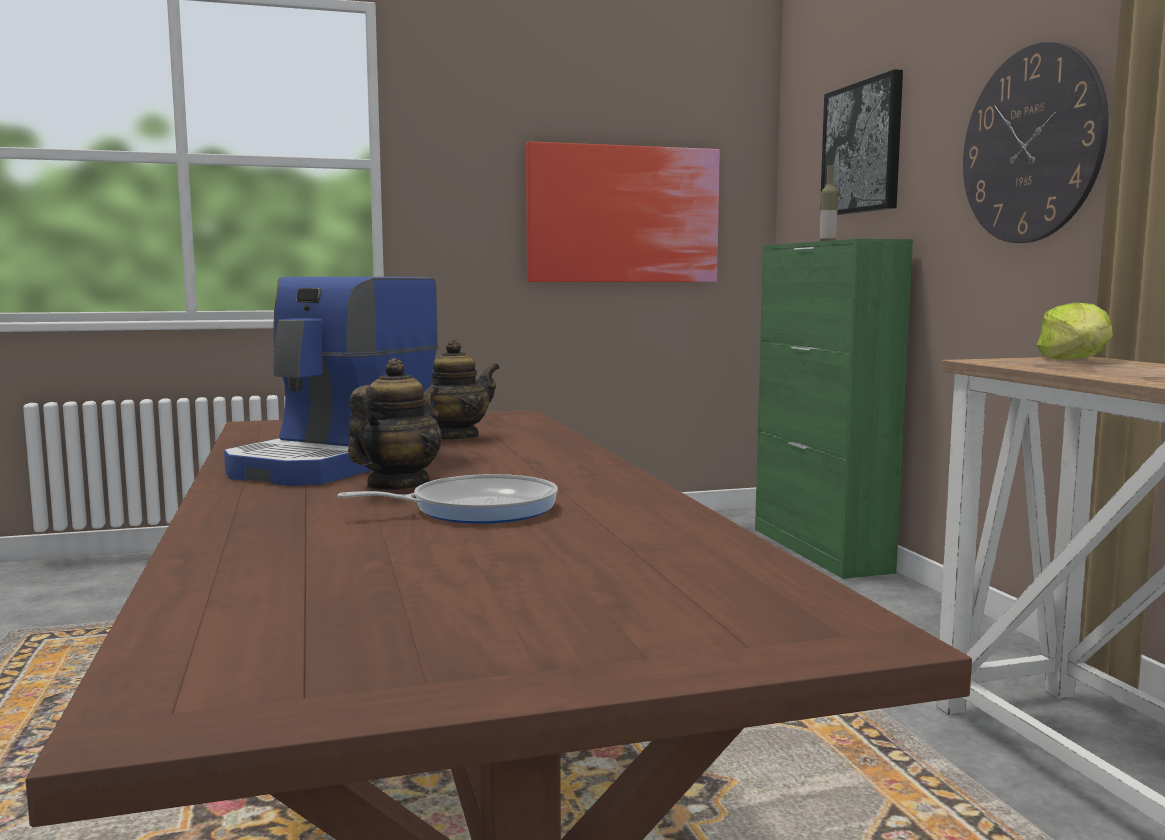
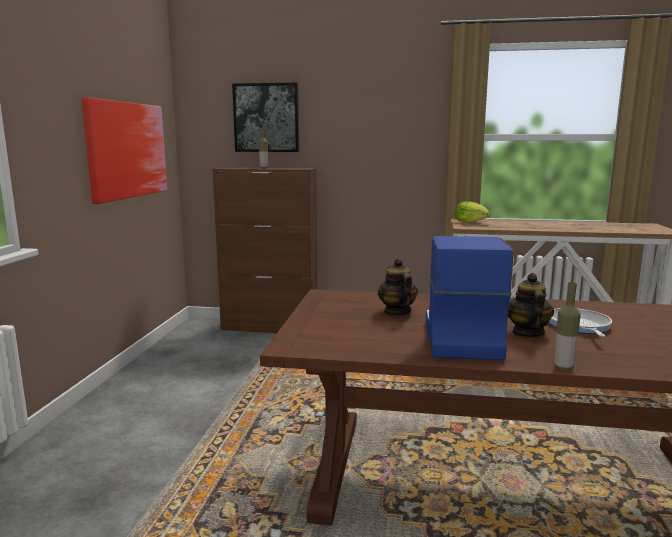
camera: 65 degrees left, 5 degrees up
(210, 504) = (563, 367): none -> bottle
(338, 463) = (459, 338): coffee machine -> coffee machine turned 135 degrees counterclockwise
(396, 486) = (527, 333): teapot -> teapot turned 45 degrees clockwise
(820, 550) = (270, 327): green cabinet -> brown cabinet
(1031, 145) = (390, 132): wall clock -> none

